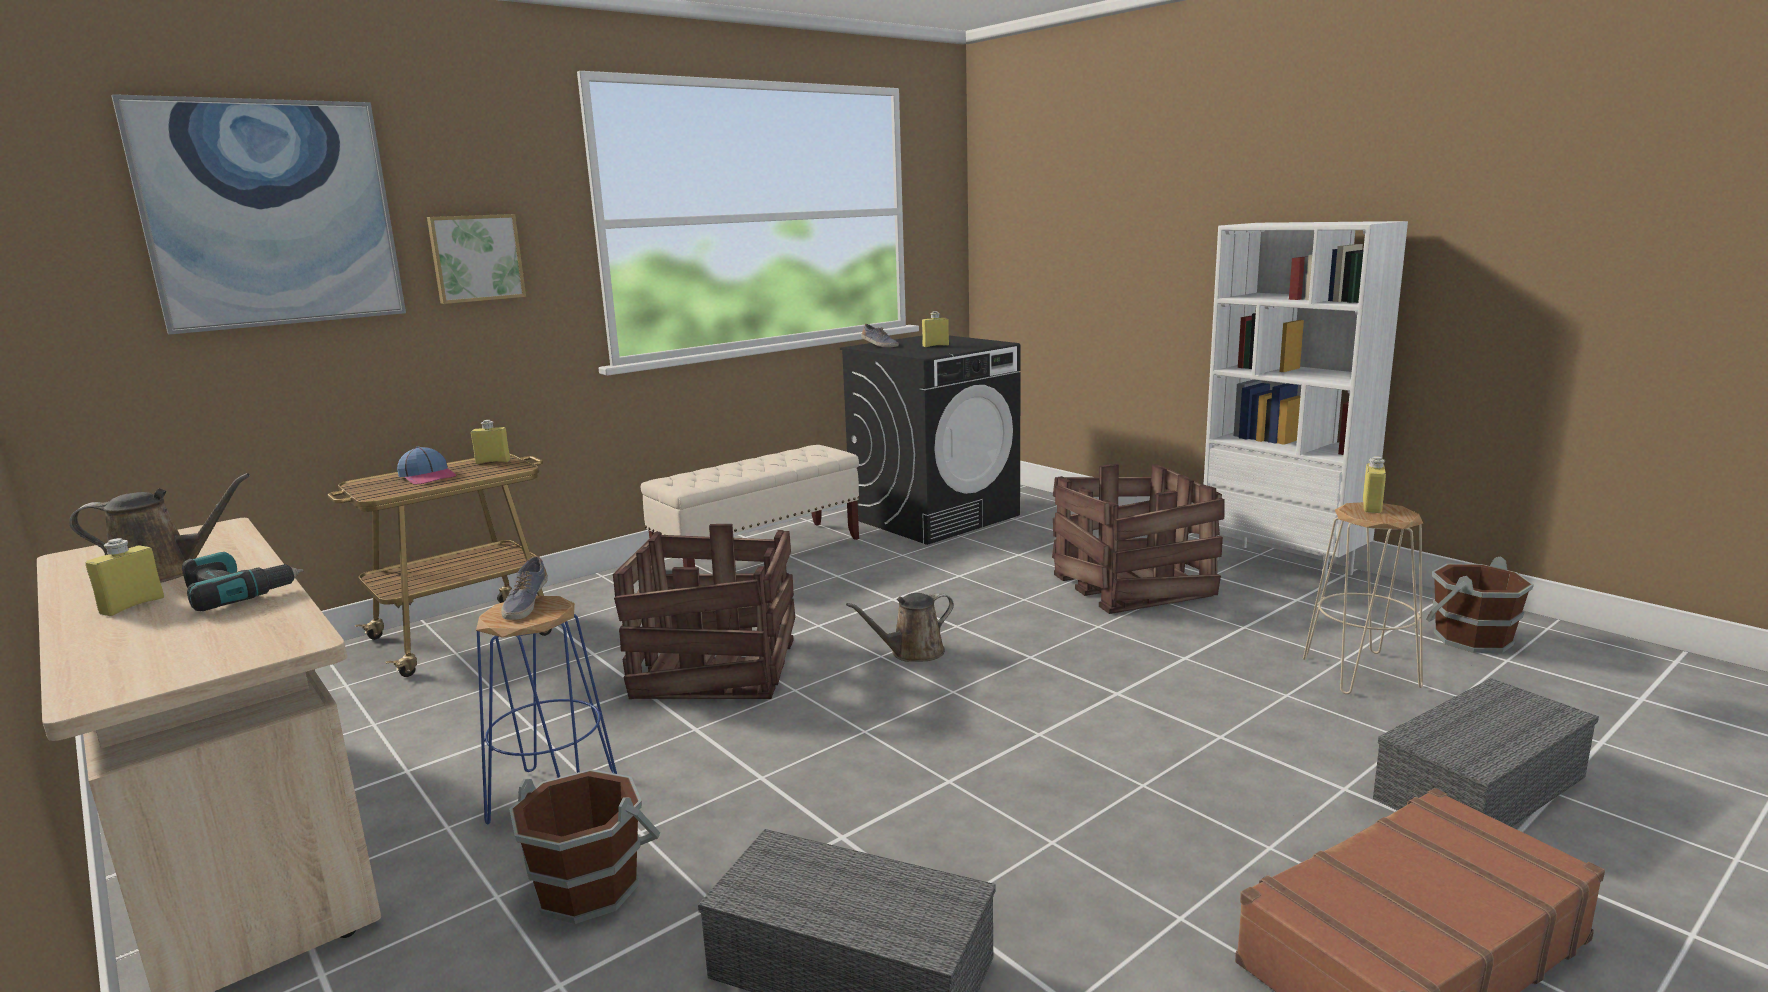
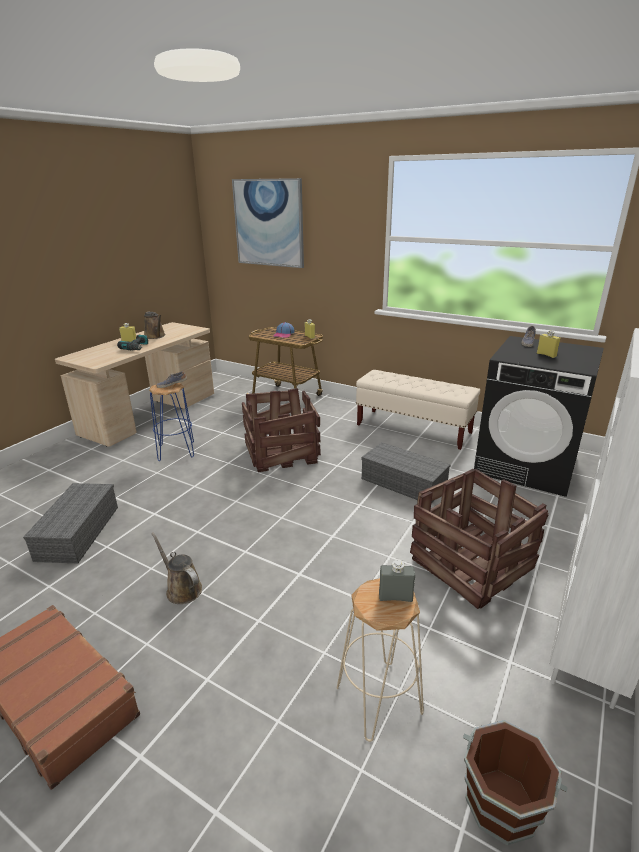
camera: 70 degrees right, 10 degrees up
(476, 258) = (332, 248): picture -> none
(588, 887) = (126, 473): brown bucket -> none
(912, 653) = (319, 497): brown watering can -> brown watering can (182, 588)
(1371, 507) = (395, 597): yellow bottle -> grey bottle
(1479, 785) = (219, 759): grey storage box -> grey storage box (405, 482)

